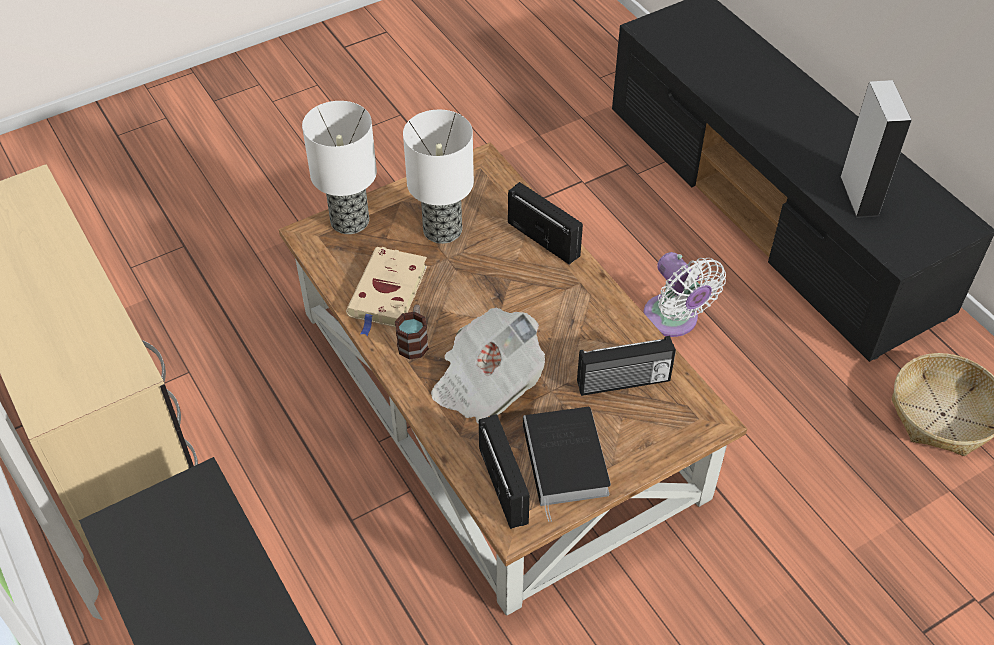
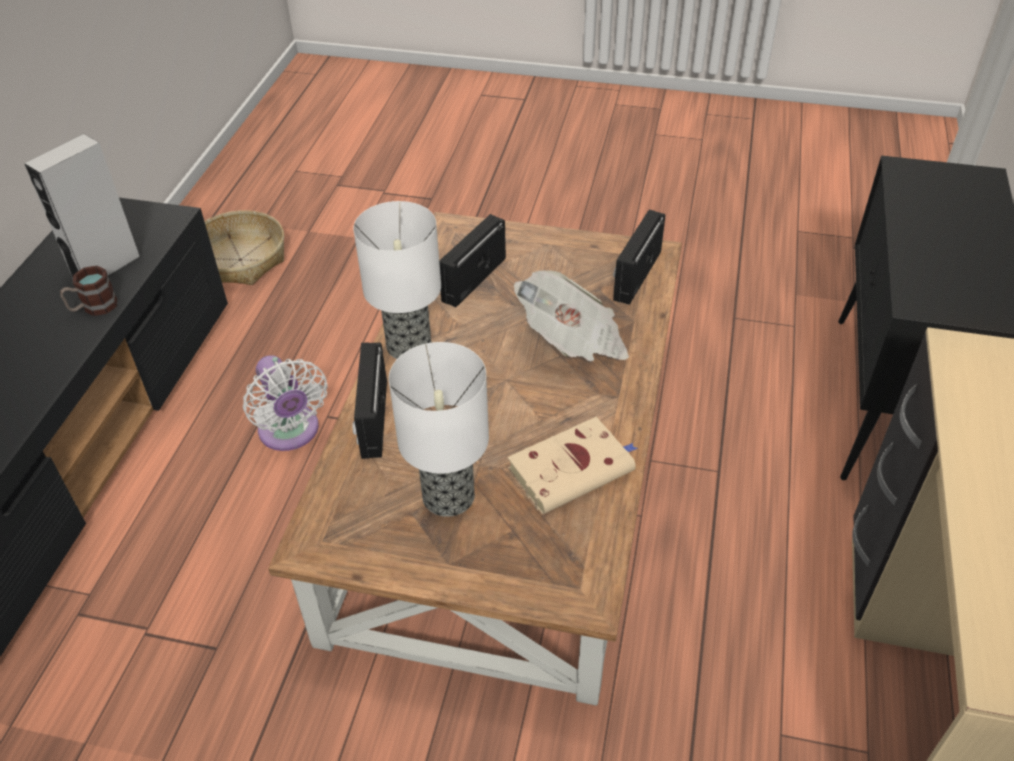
camera: 135 degrees left, 5 degrees down
(351, 221) = (526, 580): table lamp -> table lamp (408, 345)
(414, 341) = (594, 410): mug -> mug (93, 307)
(566, 463) = (577, 262): book -> none
(623, 383) = (472, 279): radio -> radio turned 90 degrees counterclockwise
(674, 320) = (291, 433): white fan -> white fan turned 135 degrees clockwise

